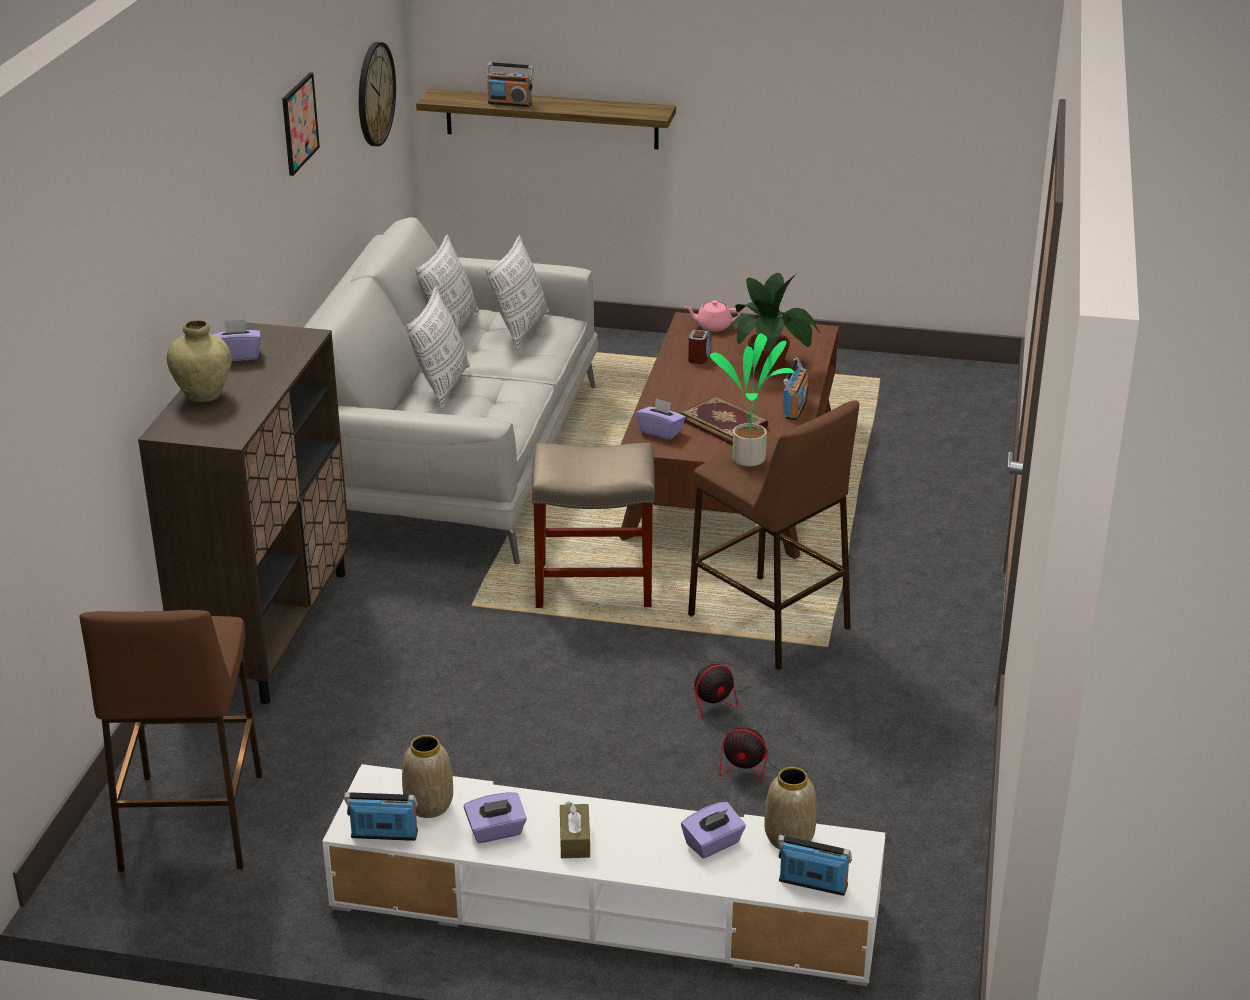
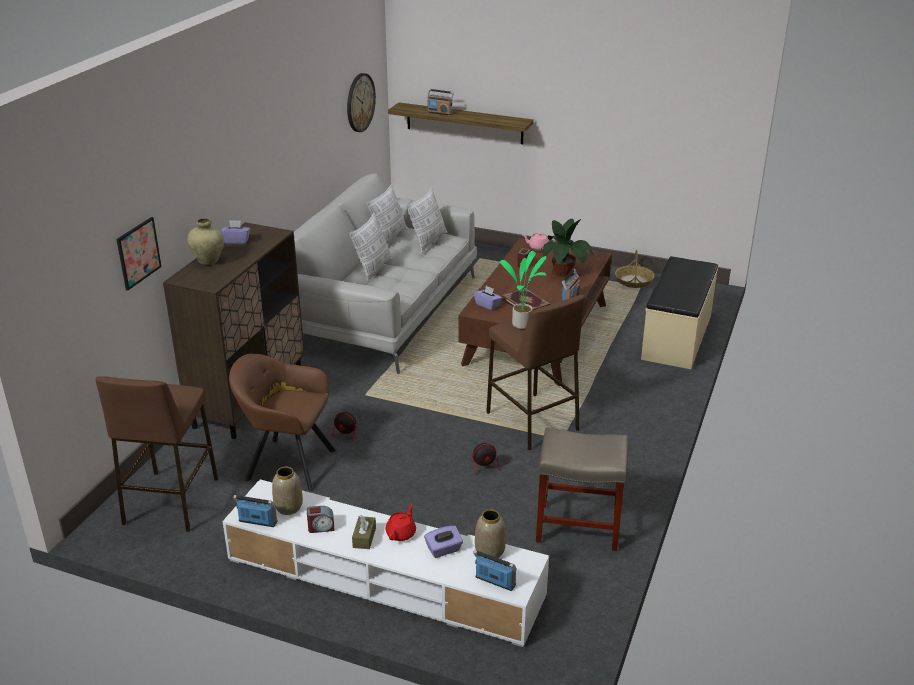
camera: 10 degrees right, 0 degrees up
(299, 123) = (300, 114): picture -> picture (138, 253)
(374, 735) = (286, 463): none -> brown armchair
(496, 831) = (321, 527): purple tissue box -> alarm clock
(595, 584) = (439, 390): beige stool -> beige stool (579, 526)
(634, 825) = (401, 533): none -> red teapot
(762, 765) = (502, 505): fan -> fan (358, 433)
(866, 371) = (634, 281): none -> basket
(965, 459) = (677, 337): none -> beige bench

